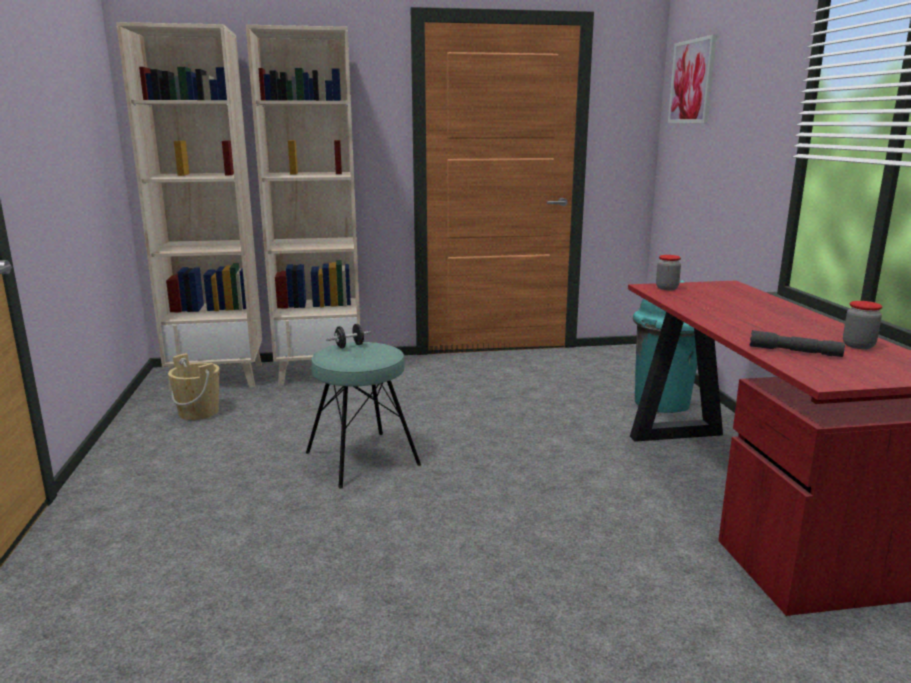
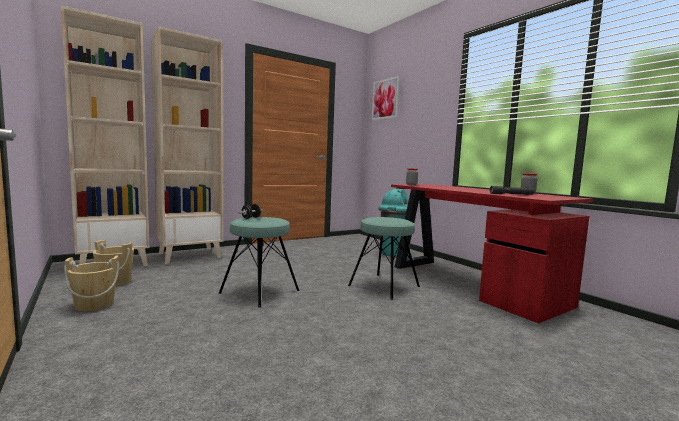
camera: 25 degrees left, 10 degrees down
(154, 448) = (94, 304): none -> beige bucket
(567, 478) = (384, 286): none -> turquoise stool

